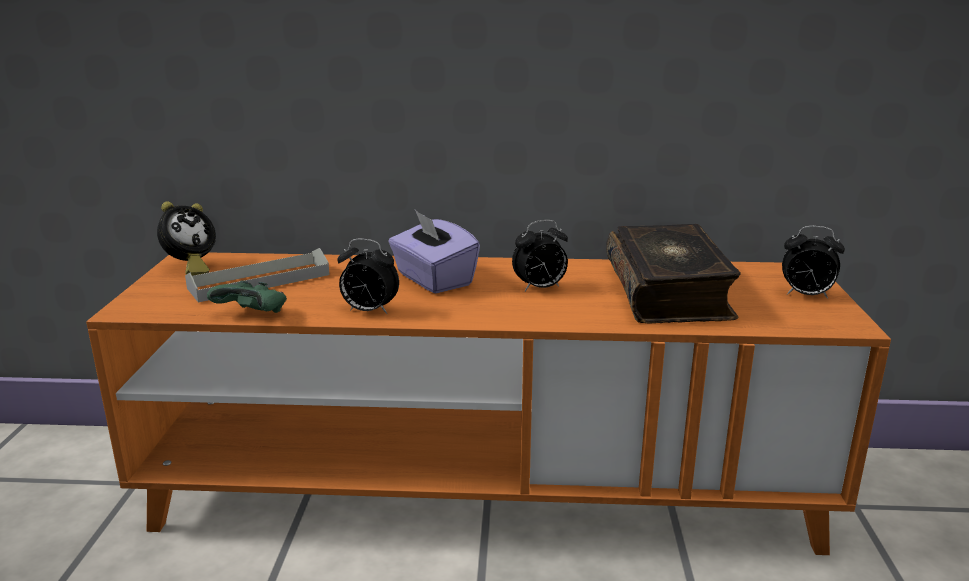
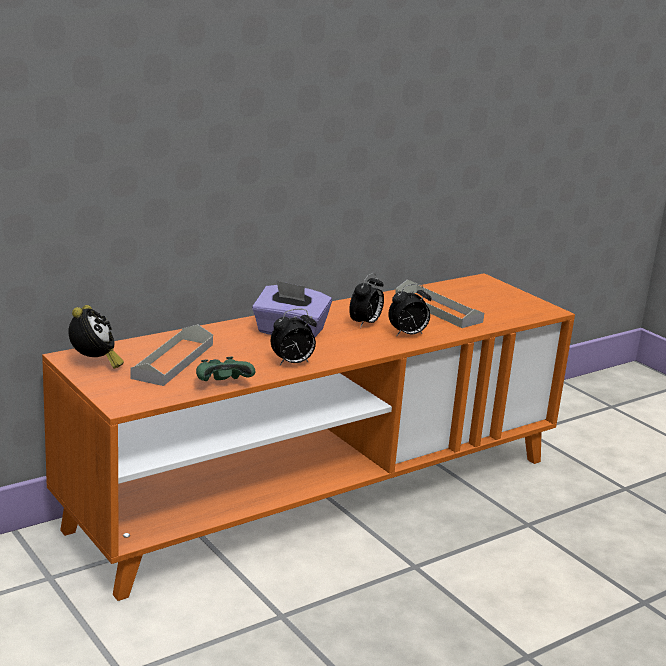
camera: 40 degrees left, 0 degrees up
(669, 291) = (438, 309): book -> grey tray
(806, 295) = (508, 296): alarm clock -> alarm clock (408, 334)

